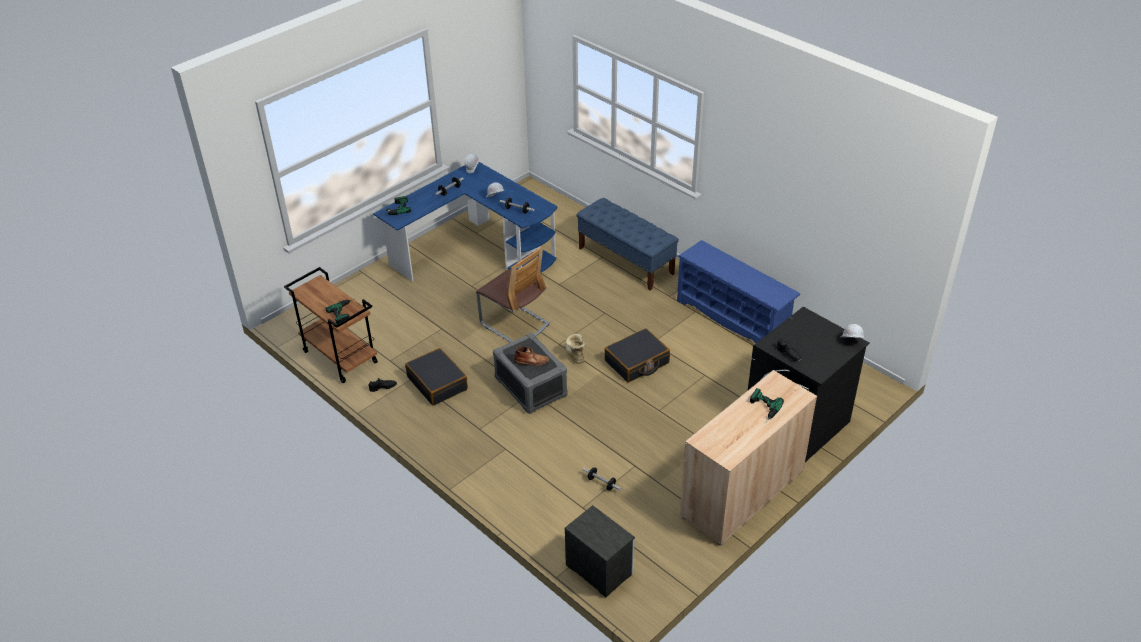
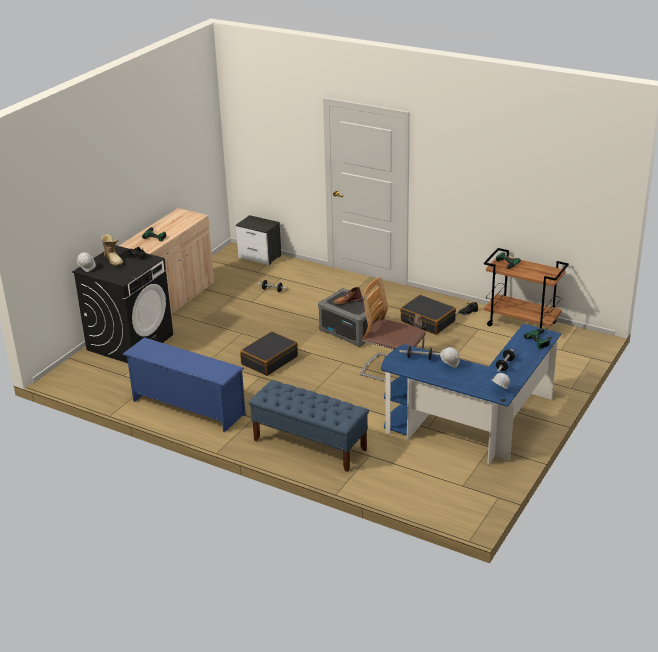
camera: 165 degrees right, 10 degrees down
(574, 355) = (325, 356): boot -> boot (114, 260)

